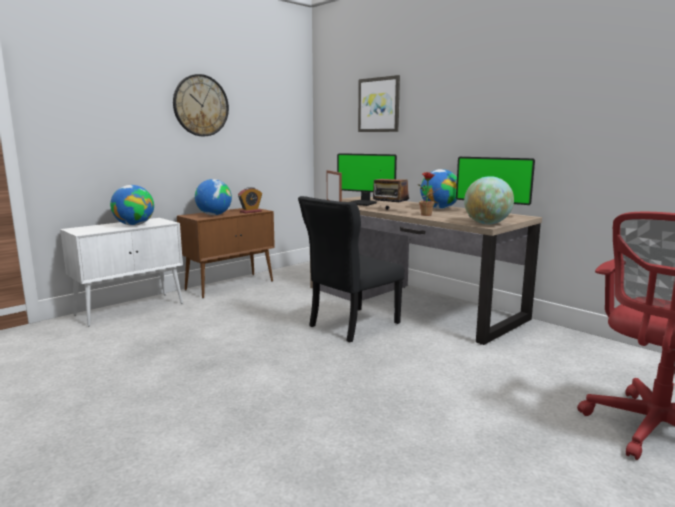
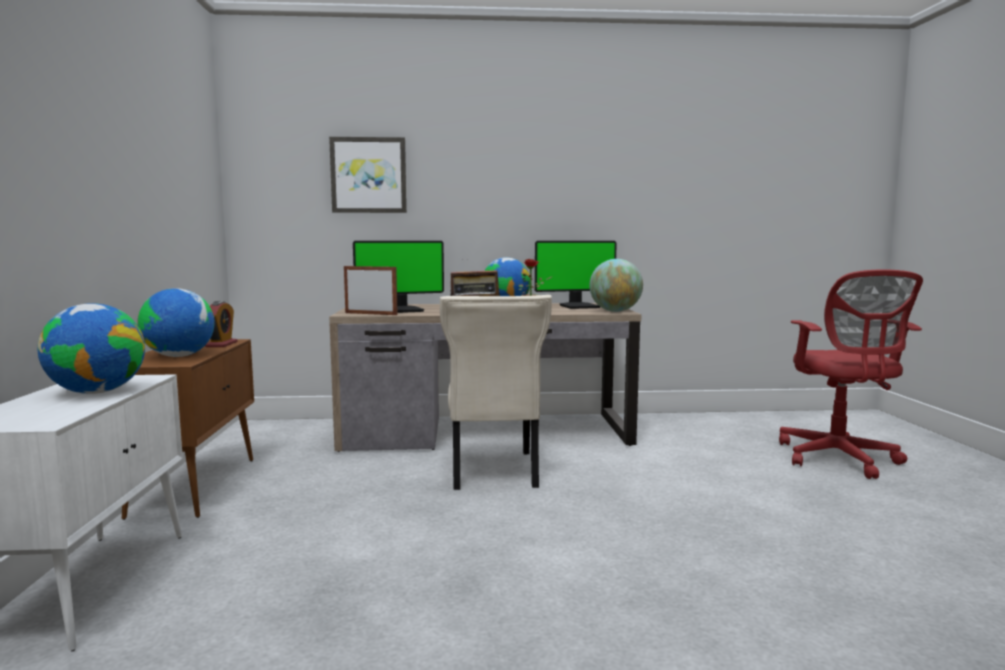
camera: 50 degrees left, 5 degrees down
(201, 105) = (116, 149): wall clock -> none
(351, 325) = (493, 472): black chair -> beige chair

